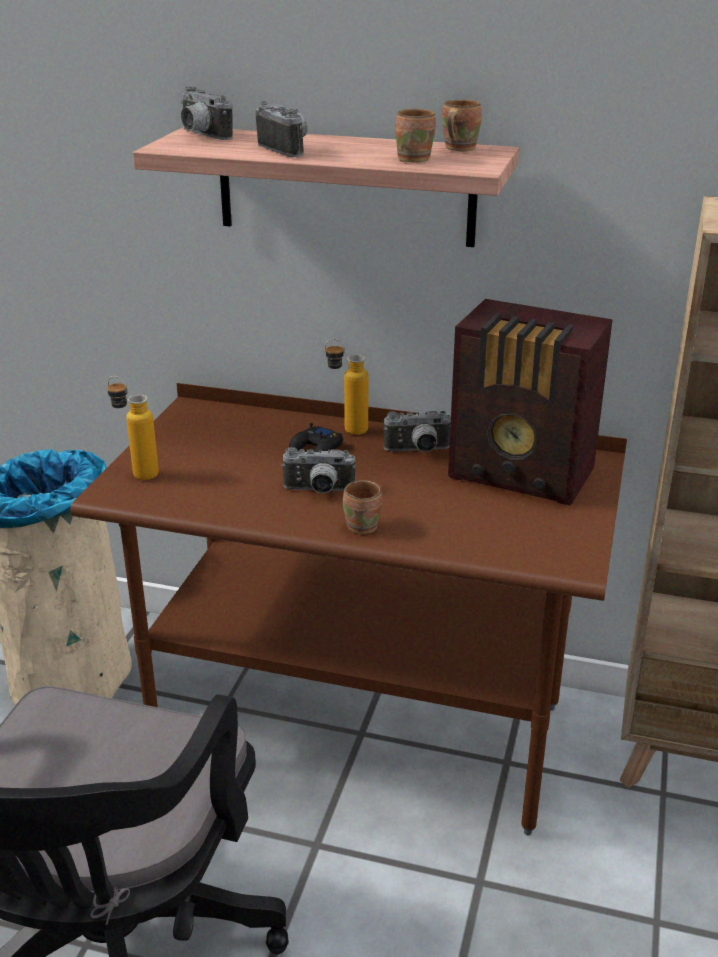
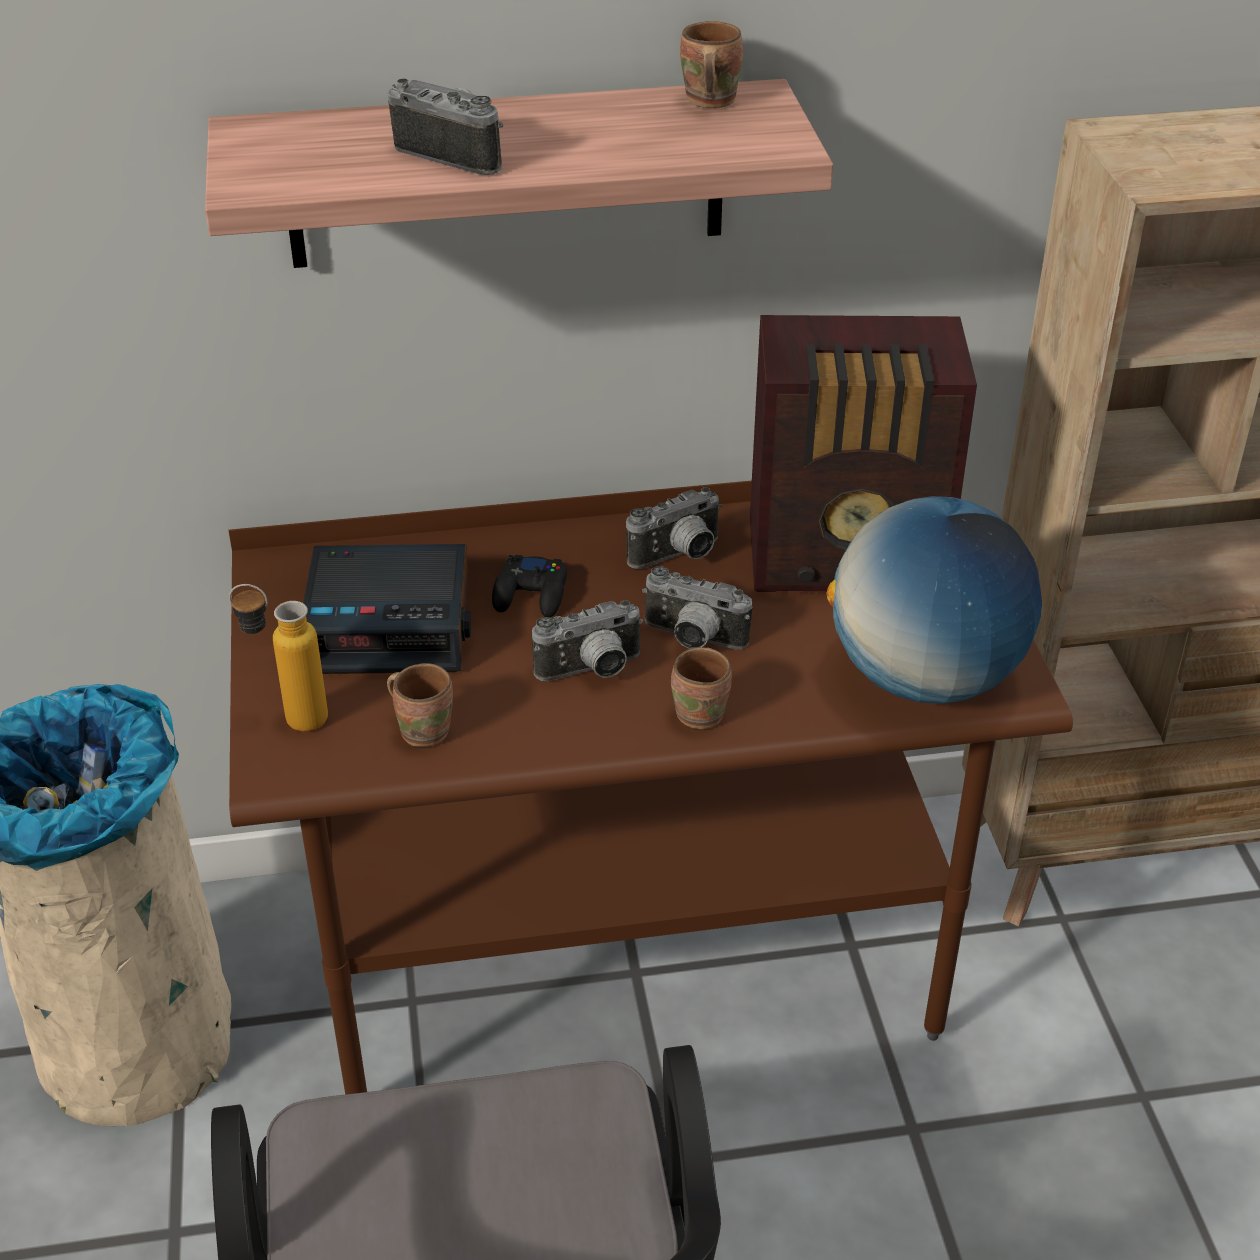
camera: 25 degrees left, 10 degrees up
(200, 135) = (272, 141): camera -> camera (692, 640)
(228, 445) = (391, 625): none -> alarm clock
(346, 429) = (547, 544): bottle -> none
(414, 159) = (672, 141): brown mug -> brown mug (424, 729)
(520, 543) = (924, 678): none -> globe

